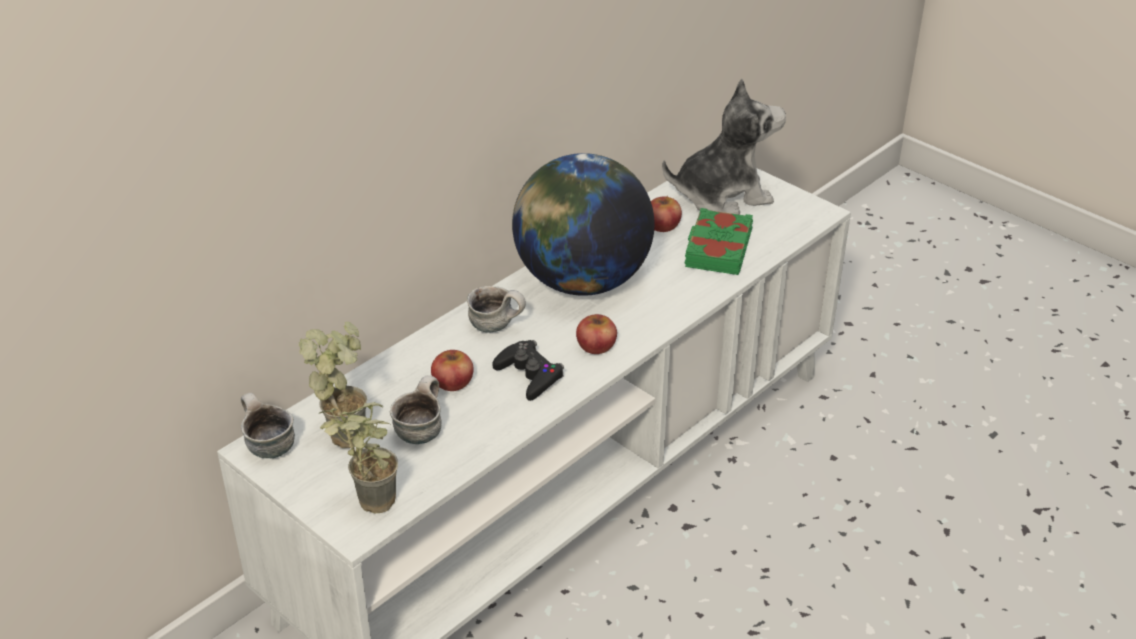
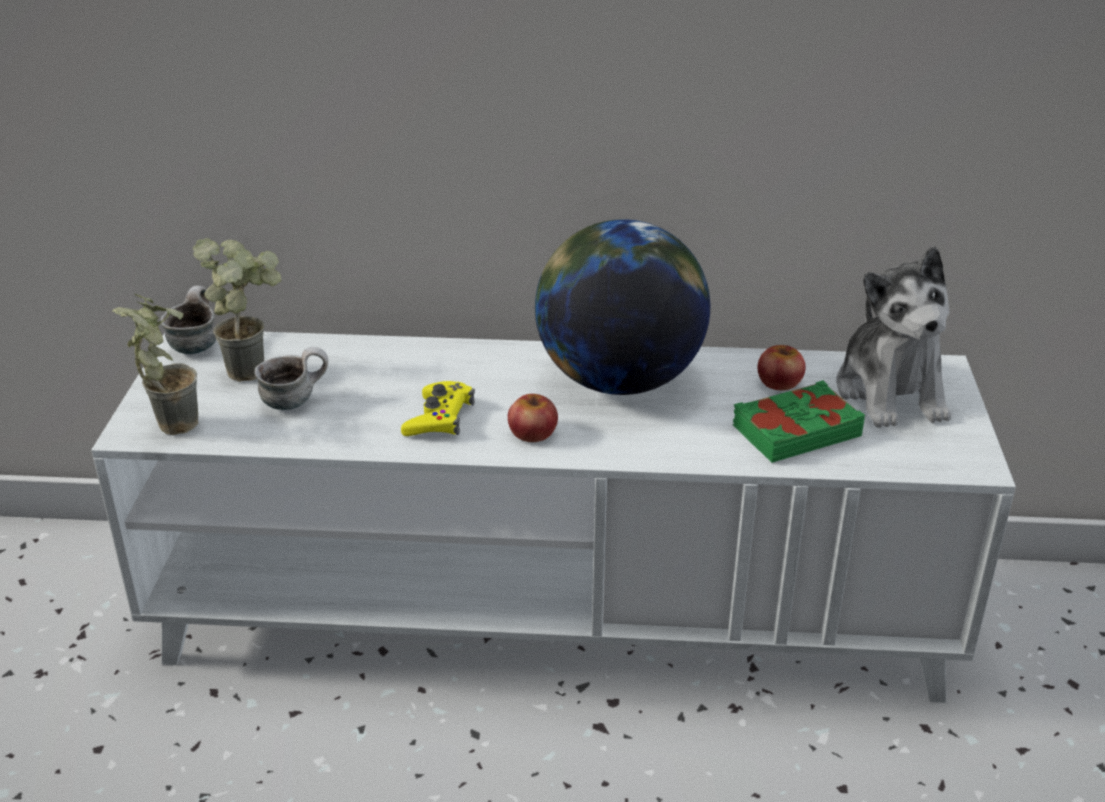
camera: 50 degrees right, 5 degrees down
(453, 381) = (380, 385): apple -> none
(498, 325) = (489, 369): mug -> none
(529, 375) = (439, 418): black game controller -> yellow game controller
(722, 195) = (891, 392): plush toy -> plush toy turned 45 degrees clockwise

